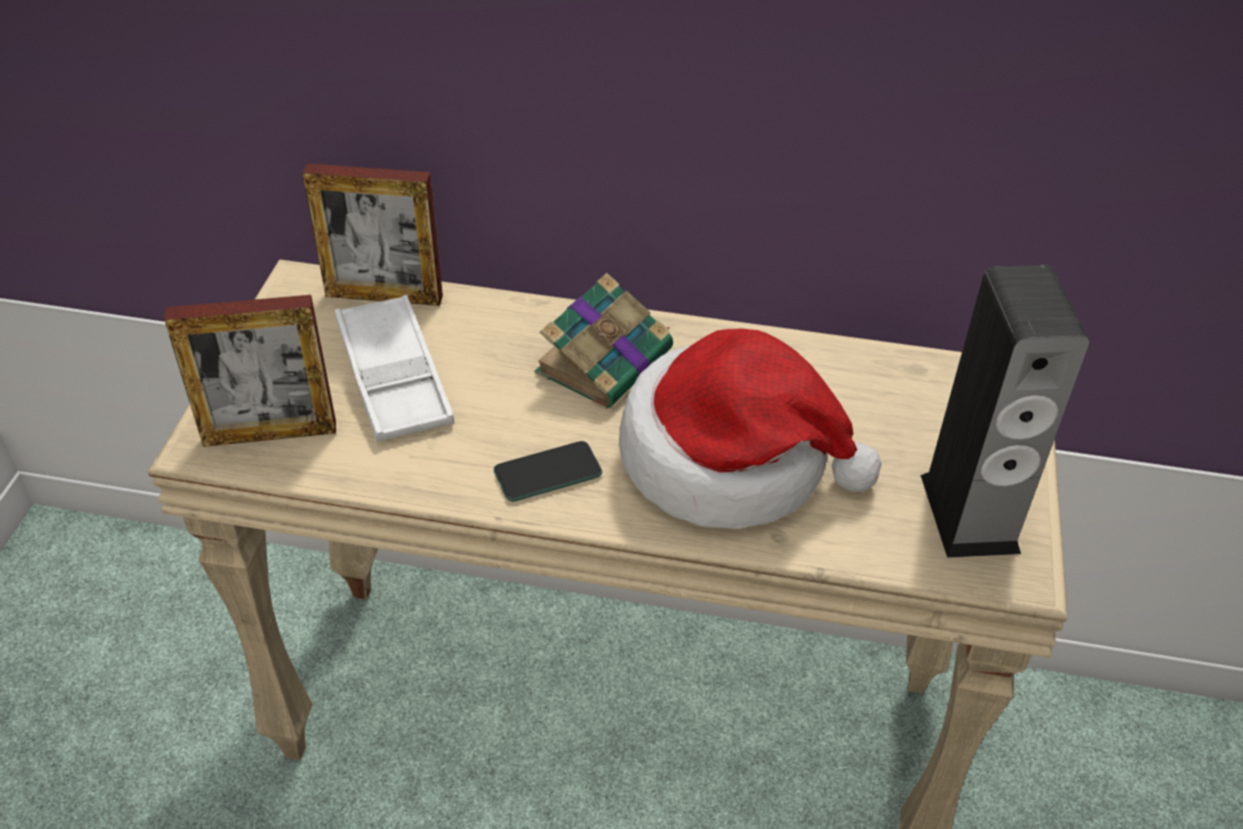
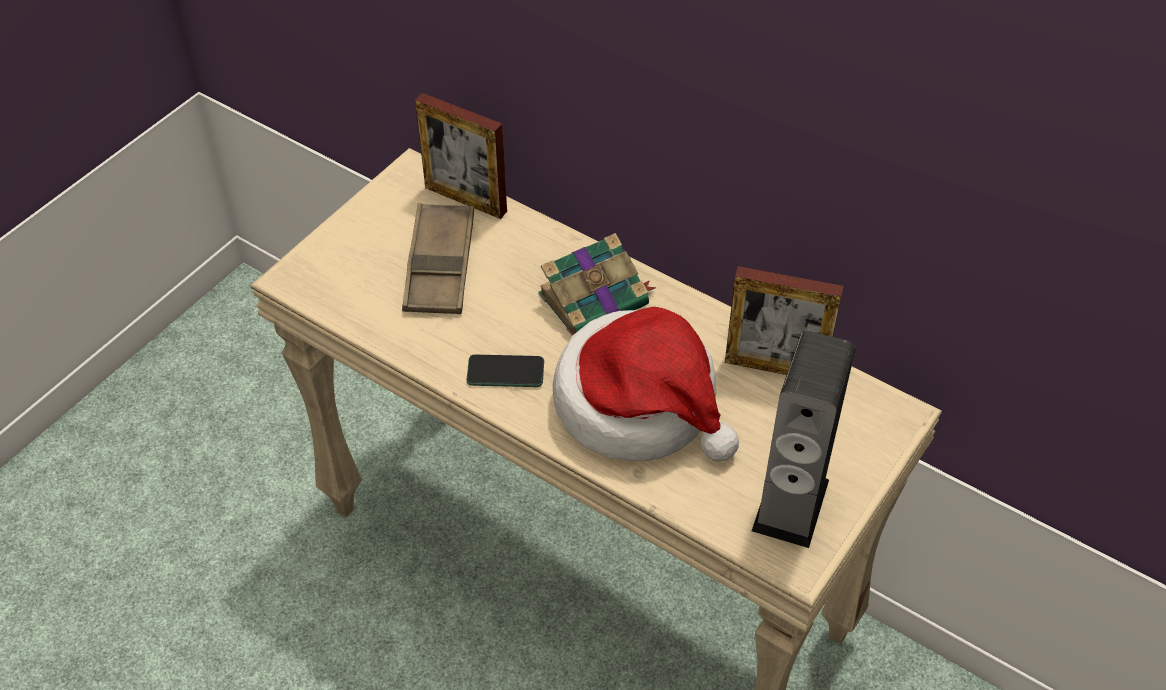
camera: 25 degrees right, 5 degrees up
(270, 433) = (338, 282): picture frame -> picture frame (774, 367)
(394, 377) = (440, 266): white tray -> brown tray

